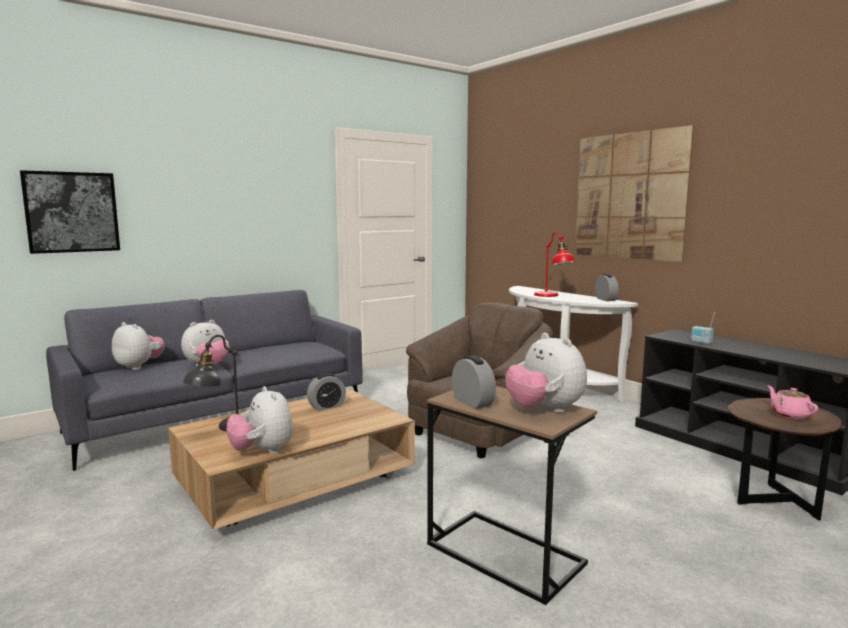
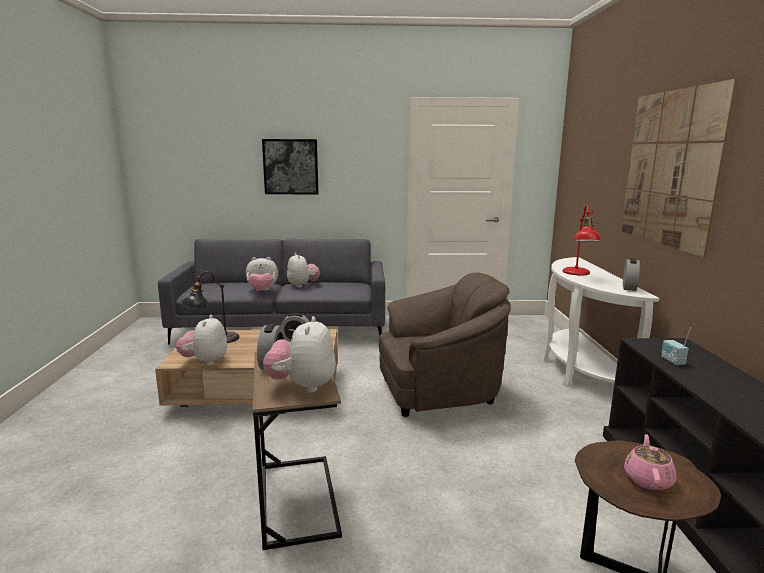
camera: 35 degrees right, 5 degrees up
(72, 212) = (204, 172): picture -> picture (291, 167)
(139, 366) = (229, 283): plush toy -> plush toy (303, 285)

